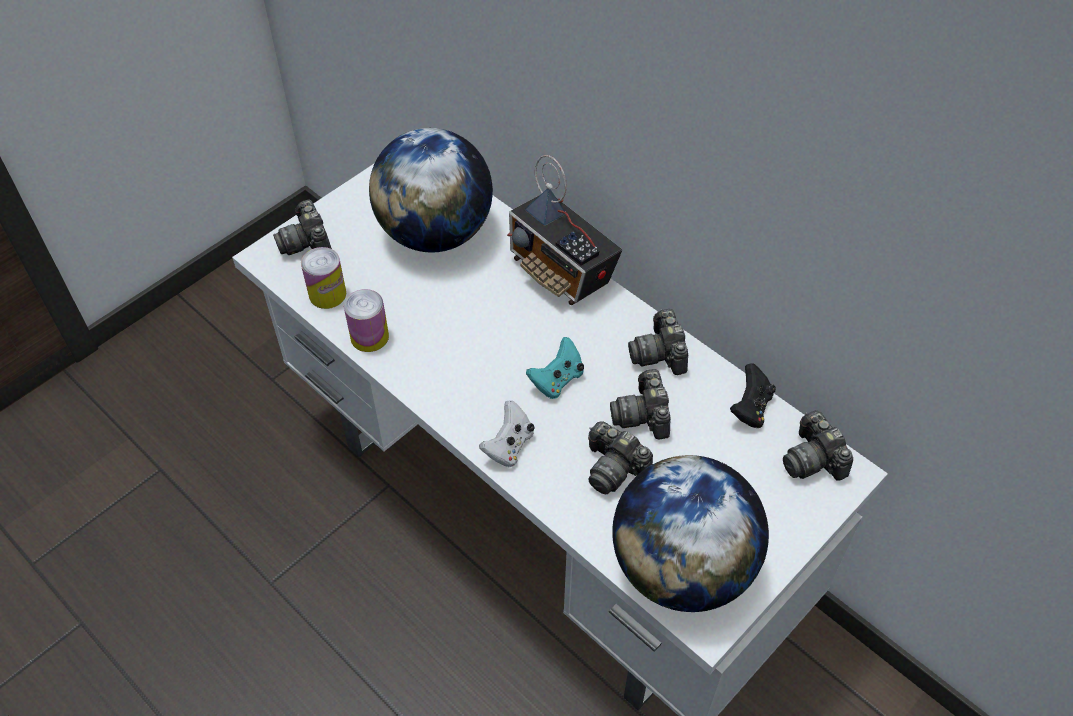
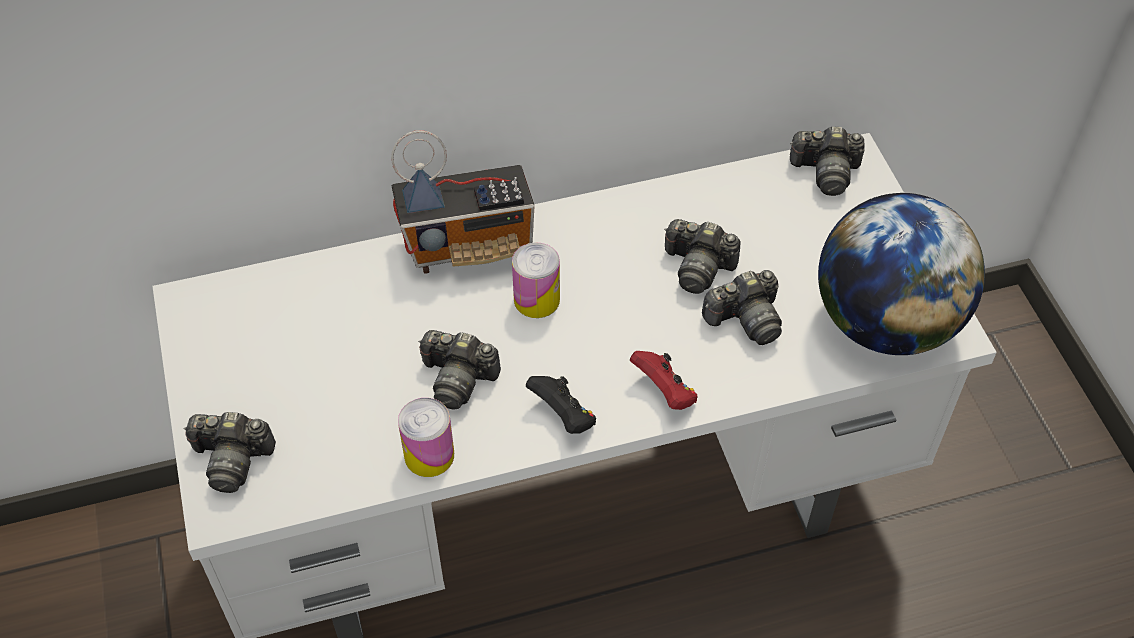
camera: 60 degrees left, 0 degrees up
(327, 294) = (333, 471): can -> can (536, 299)
(435, 233) = (323, 328): globe -> none
(509, 446) = (665, 392): white game controller -> red game controller
(557, 380) = (609, 314): turquoise game controller -> none
(660, 353) = (633, 218): camera -> camera (458, 379)
(750, 408) = (742, 185): black game controller -> black game controller (563, 416)

